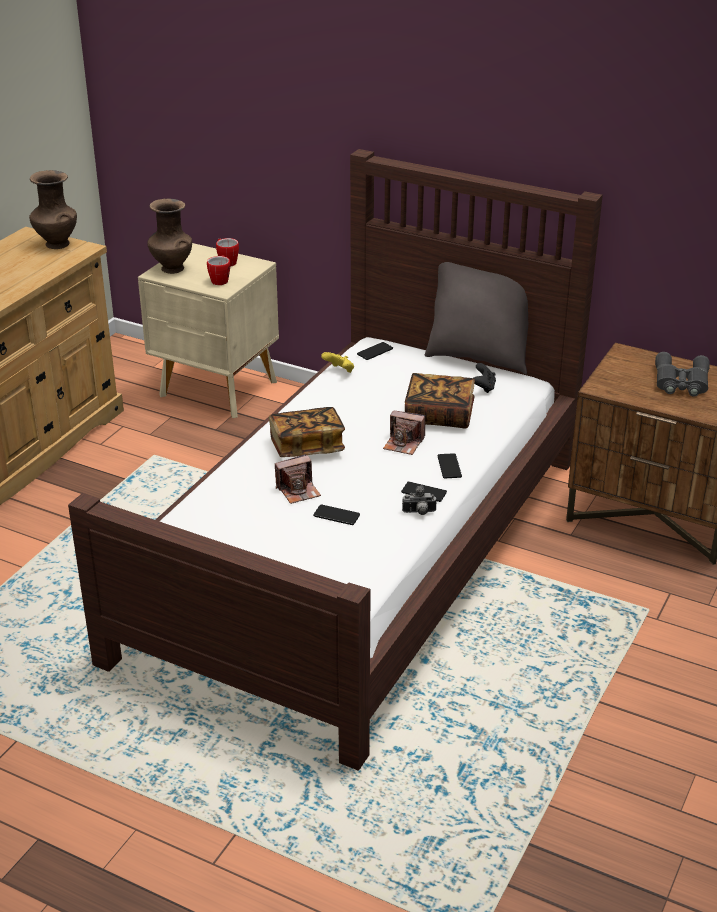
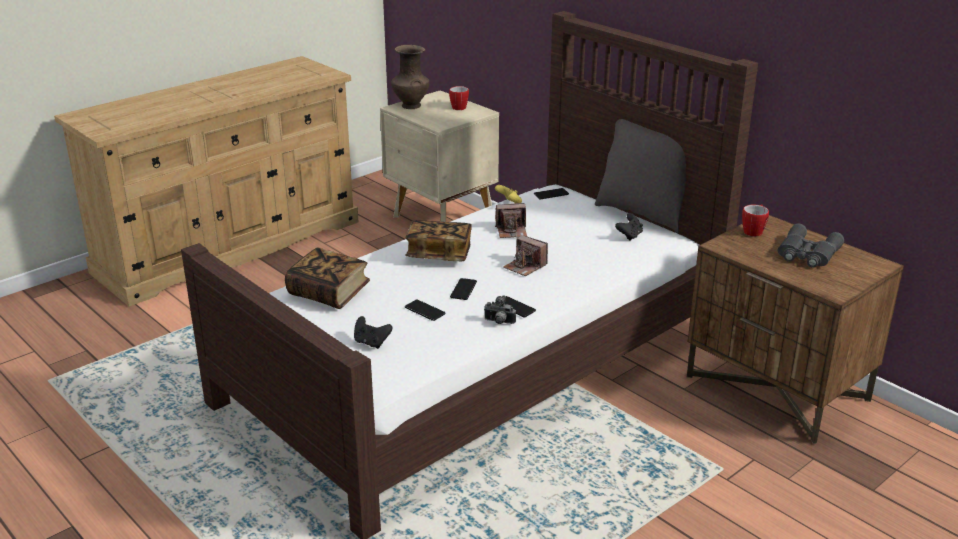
camera: 20 degrees right, 5 degrees down
(56, 244) = (314, 69): brown vase -> none
(220, 280) = (443, 118): mug -> mug (754, 231)
(298, 491) = (407, 286): camera -> camera (512, 231)
(307, 564) = (371, 343): none -> black game controller
(439, 415) = (573, 250): book -> book (329, 293)
(449, 466) = (553, 291): phone -> phone (463, 289)

